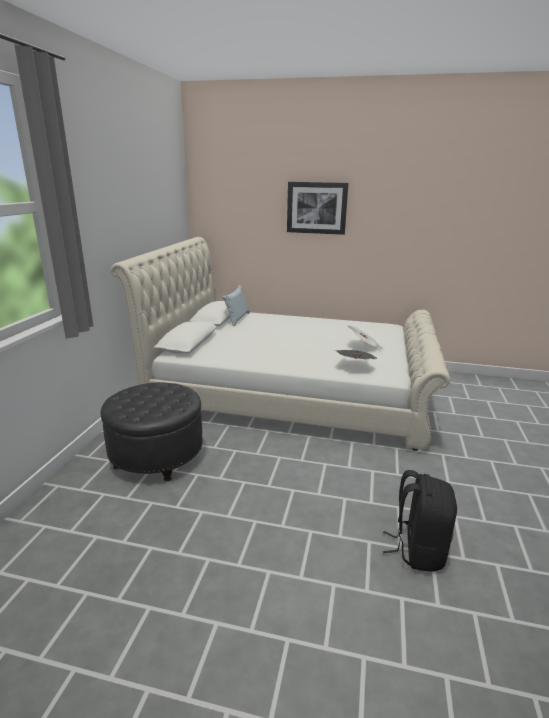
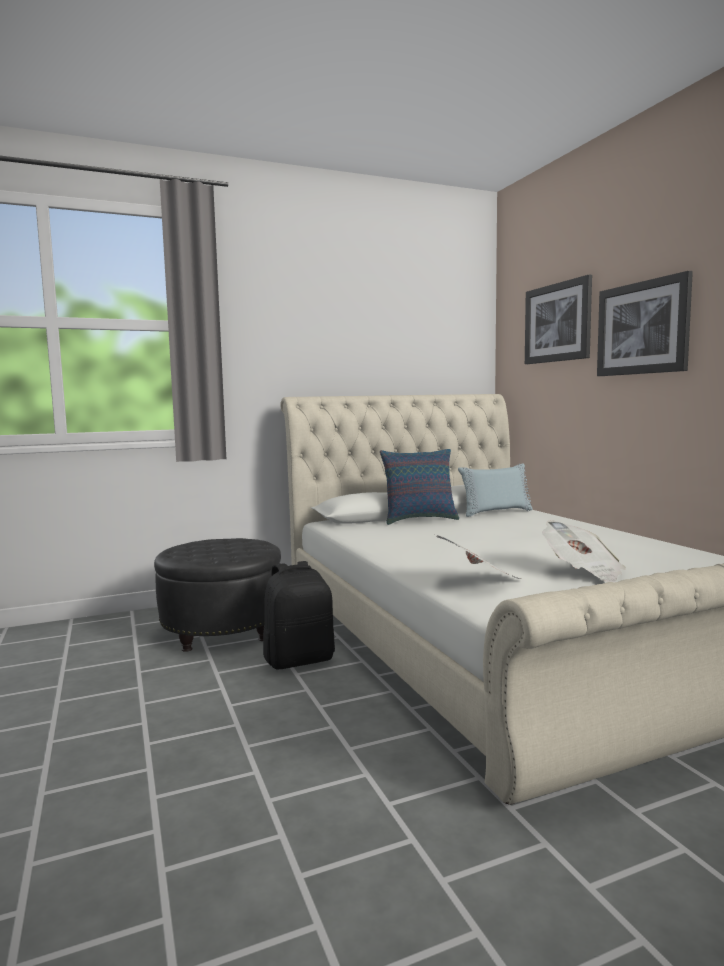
camera: 55 degrees right, 15 degrees down
(219, 336) = (420, 520): none -> blue pillow
(251, 194) = (557, 323): none -> picture
(417, 550) = (165, 895): black backpack -> black backpack (299, 660)

